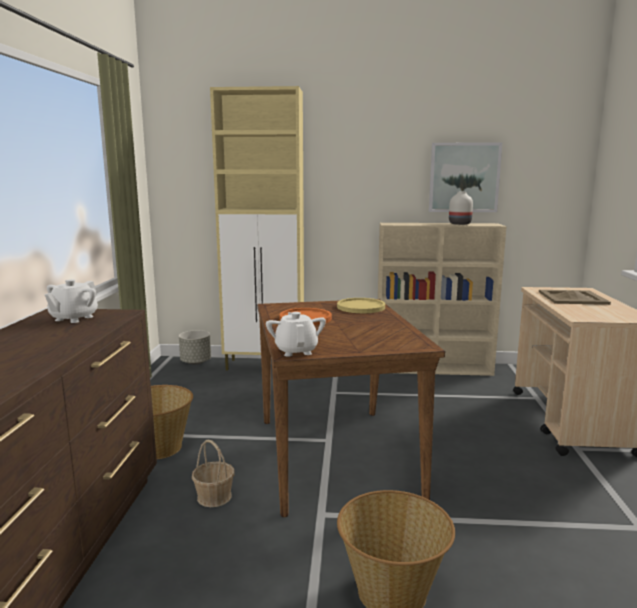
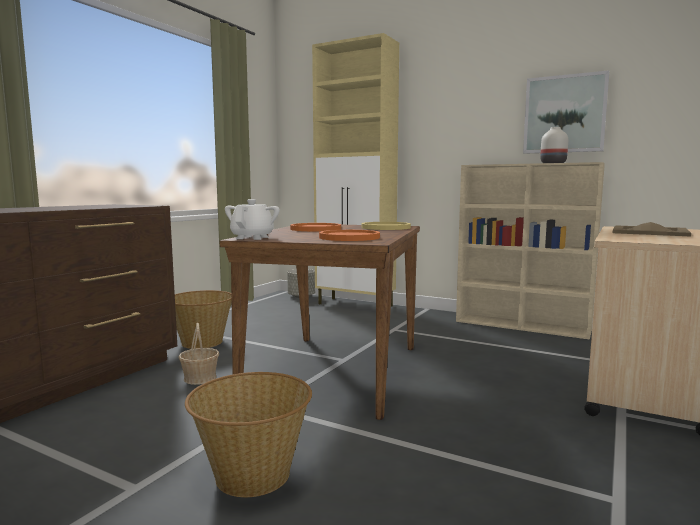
camera: 25 degrees right, 5 degrees down
(73, 318) = (110, 205): white teapot -> none
(380, 337) = (349, 237): none -> orange plate

